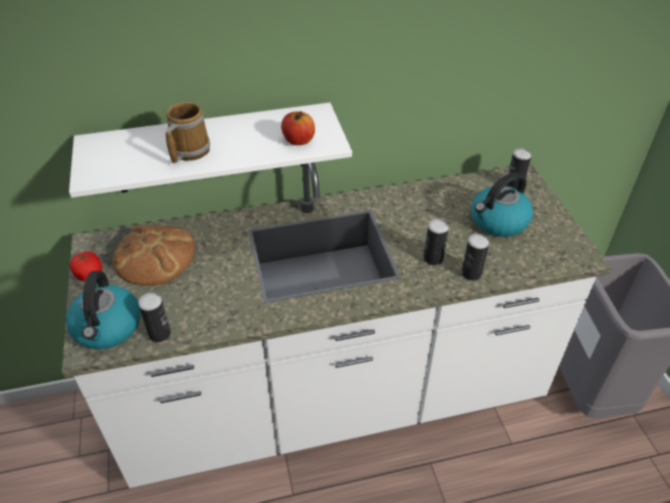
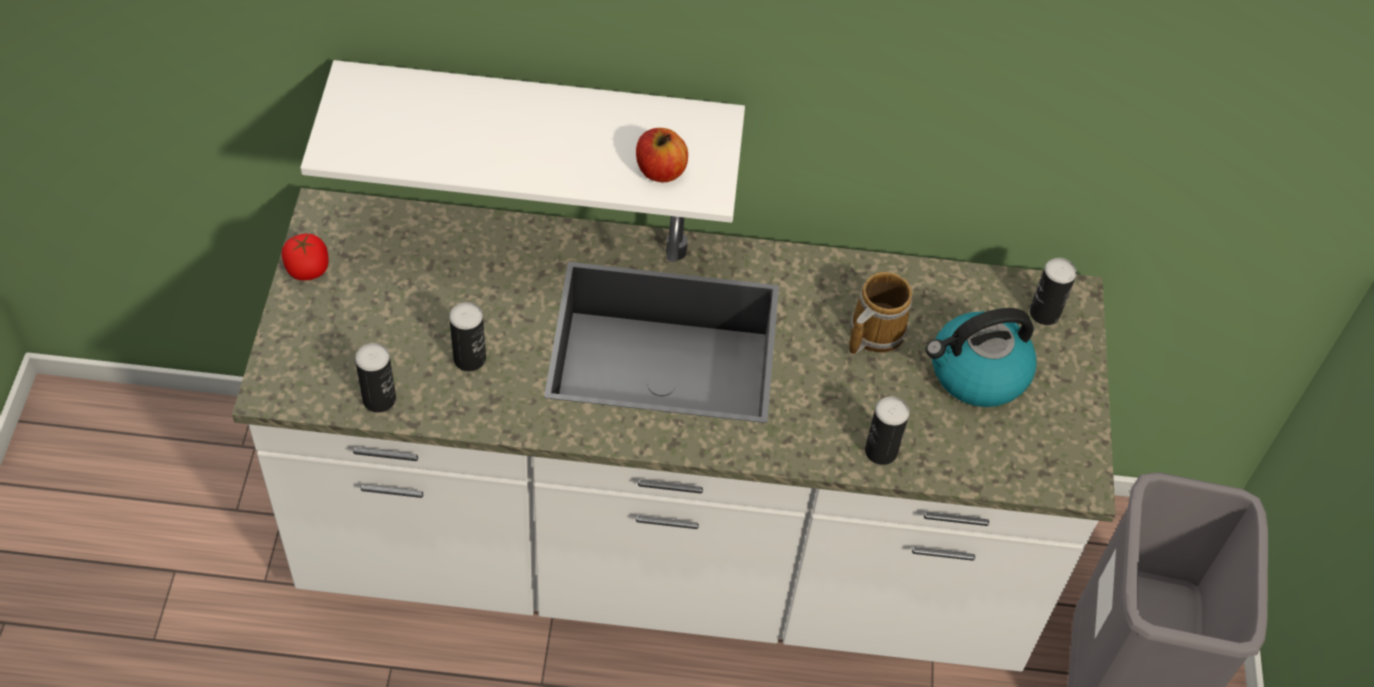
camera: 15 degrees right, 10 degrees up
(108, 328) = (310, 366): kettle -> none
(155, 257) = (411, 268): bread -> none
(188, 151) = (489, 141): mug -> mug (873, 332)
(433, 258) = (834, 406): can -> can (469, 358)

